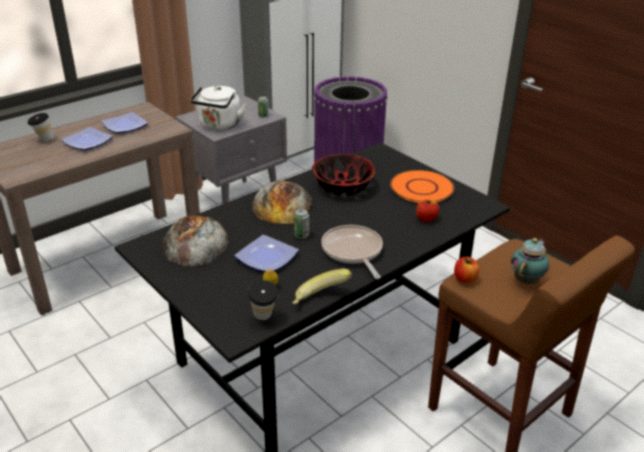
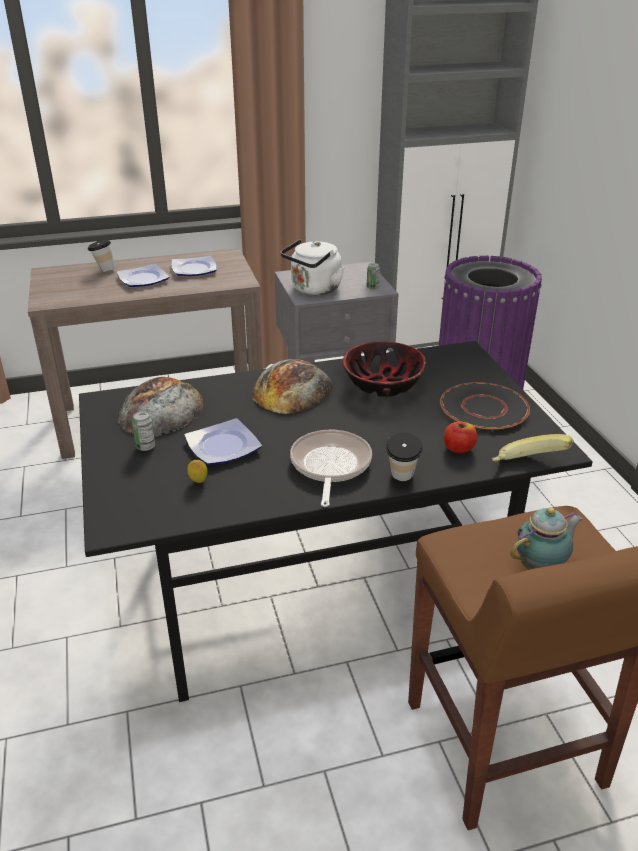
camera: 25 degrees right, 0 degrees up
(264, 318) = (160, 516): cup -> cup (401, 479)
(301, 235) = (284, 431): can -> can (145, 446)
(320, 300) = (241, 514): banana -> banana (528, 466)
(421, 188) = (483, 408): orange plate -> black plate
(465, 279) = (452, 540): apple -> none

